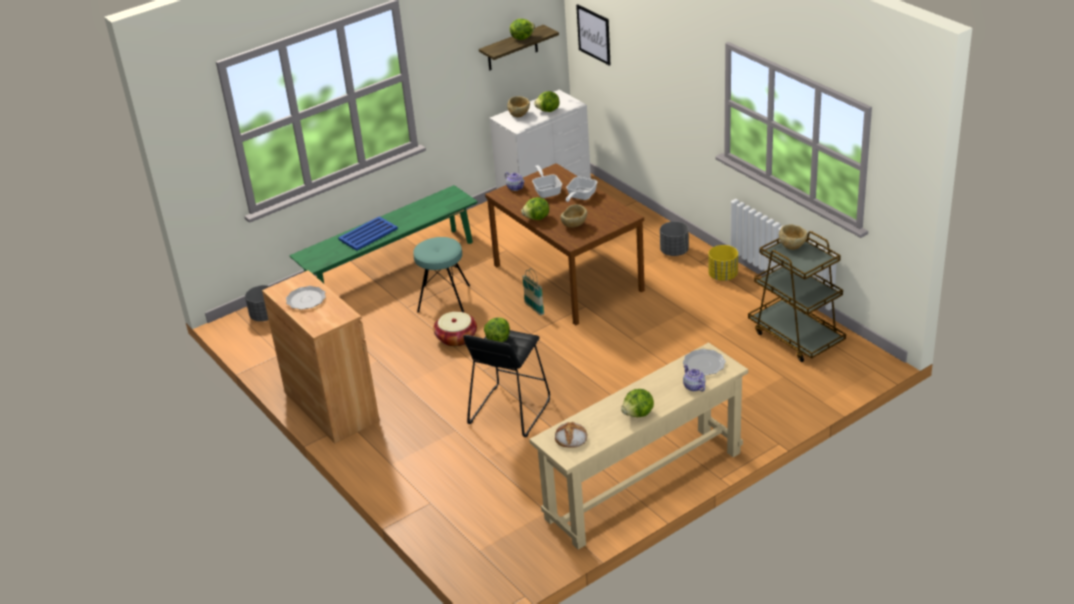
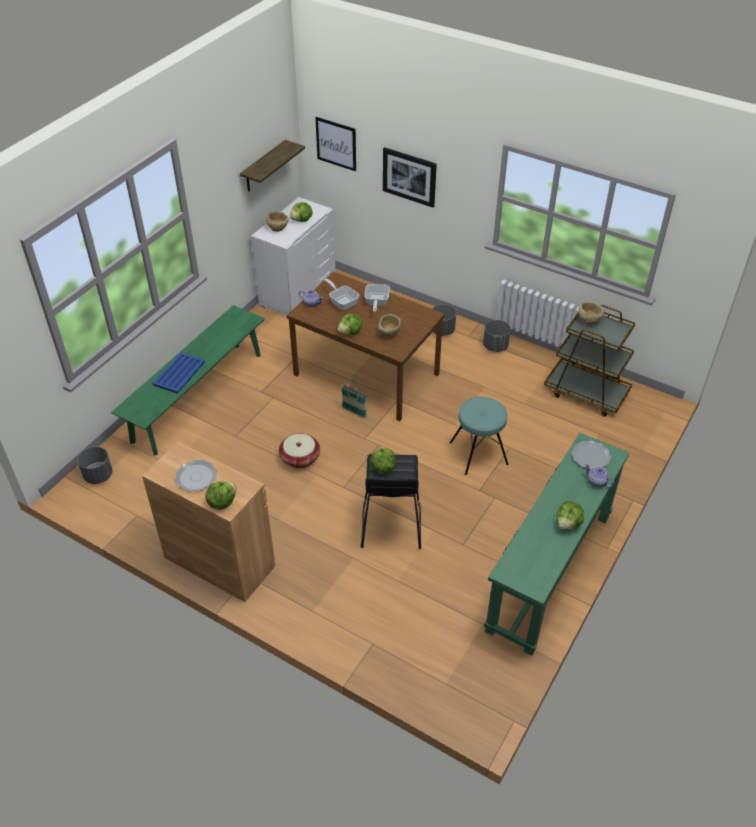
camera: 25 degrees left, 10 degrees up
(443, 298) = (265, 419): turquoise stool -> turquoise stool (478, 453)
(522, 38) = (274, 156): lettuce -> lettuce (222, 502)
(570, 437) = (525, 565): bread -> none
(644, 485) = (549, 571): beige console table -> green console table
(653, 74) = (409, 176): none -> picture
(723, 276) = (495, 346): yellow planter -> grey planter

